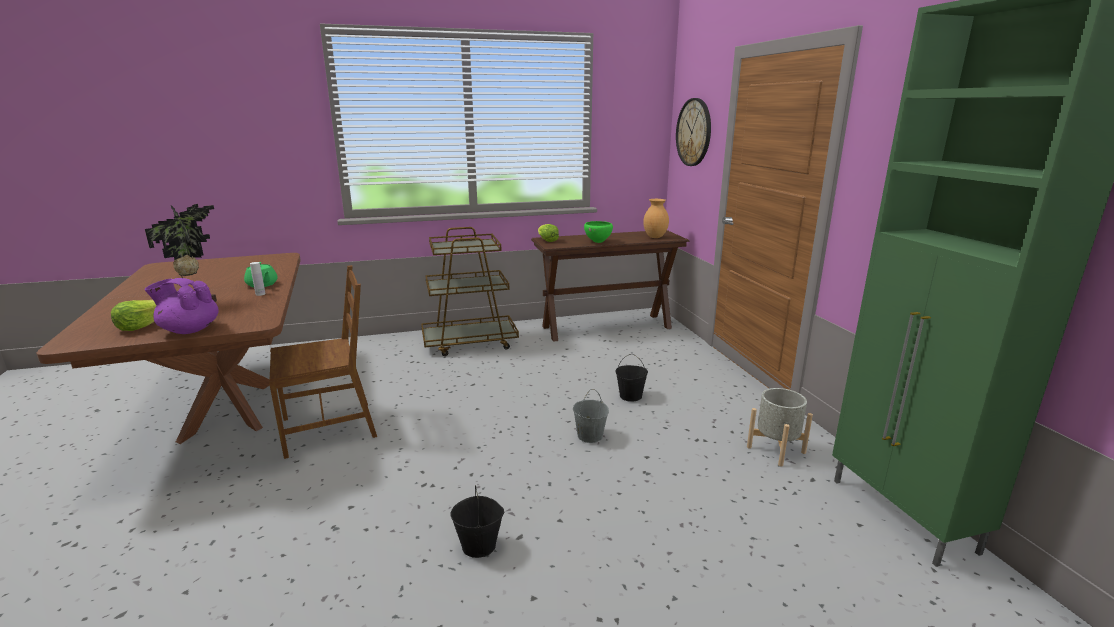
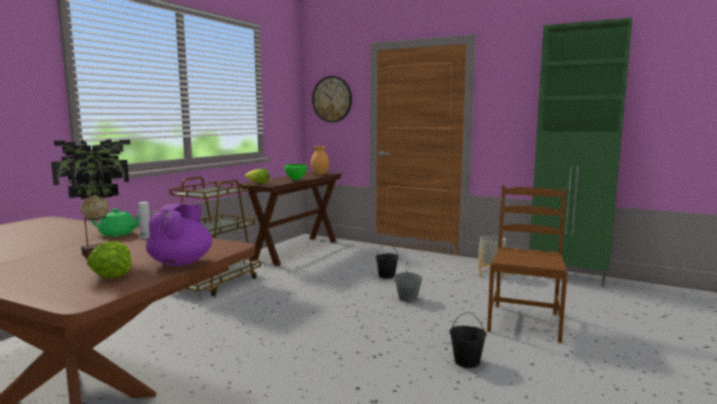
camera: 45 degrees left, 10 degrees down
(189, 330) = (181, 262): purple teapot -> purple teapot turned 135 degrees clockwise
(330, 428) = (225, 364): brown chair -> brown chair (524, 321)

